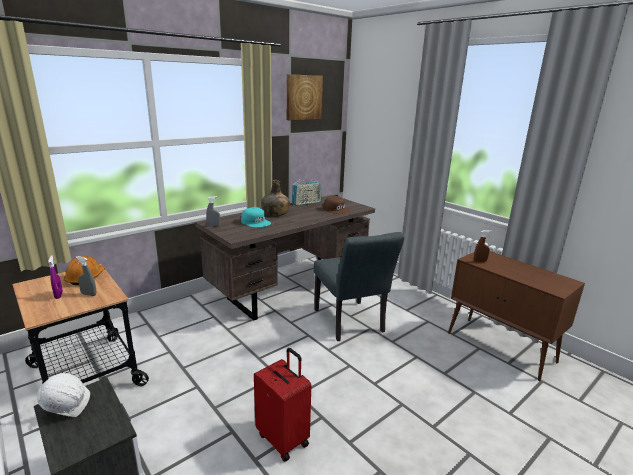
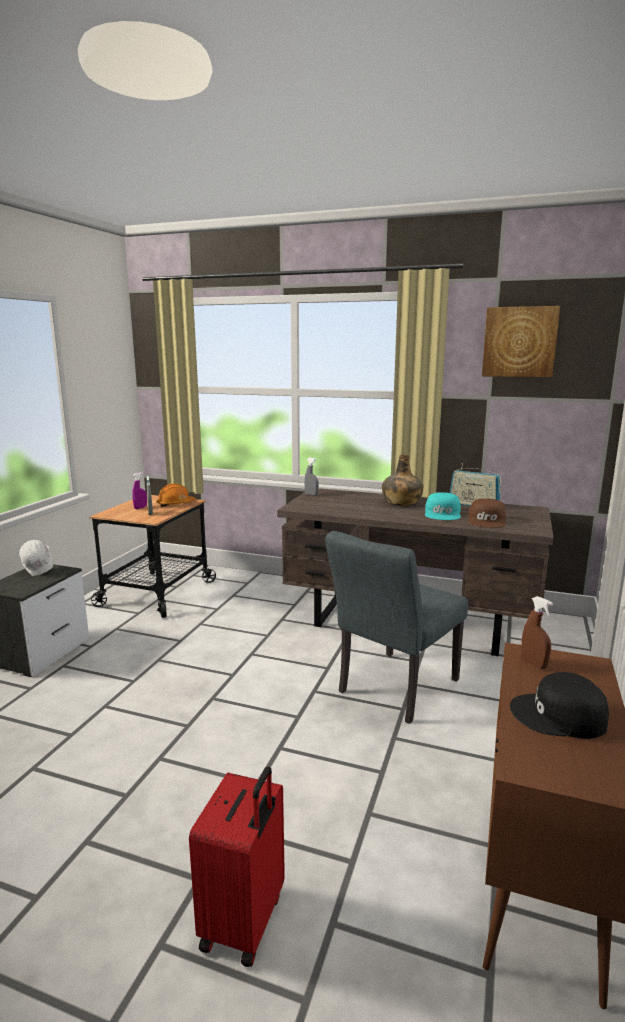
camera: 60 degrees right, 5 degrees down
(256, 222) = (354, 503): turquoise cap -> turquoise cap (443, 514)
(284, 438) = (140, 712): red suitcase -> red suitcase (245, 922)
(523, 272) = (559, 716): none -> black cap

